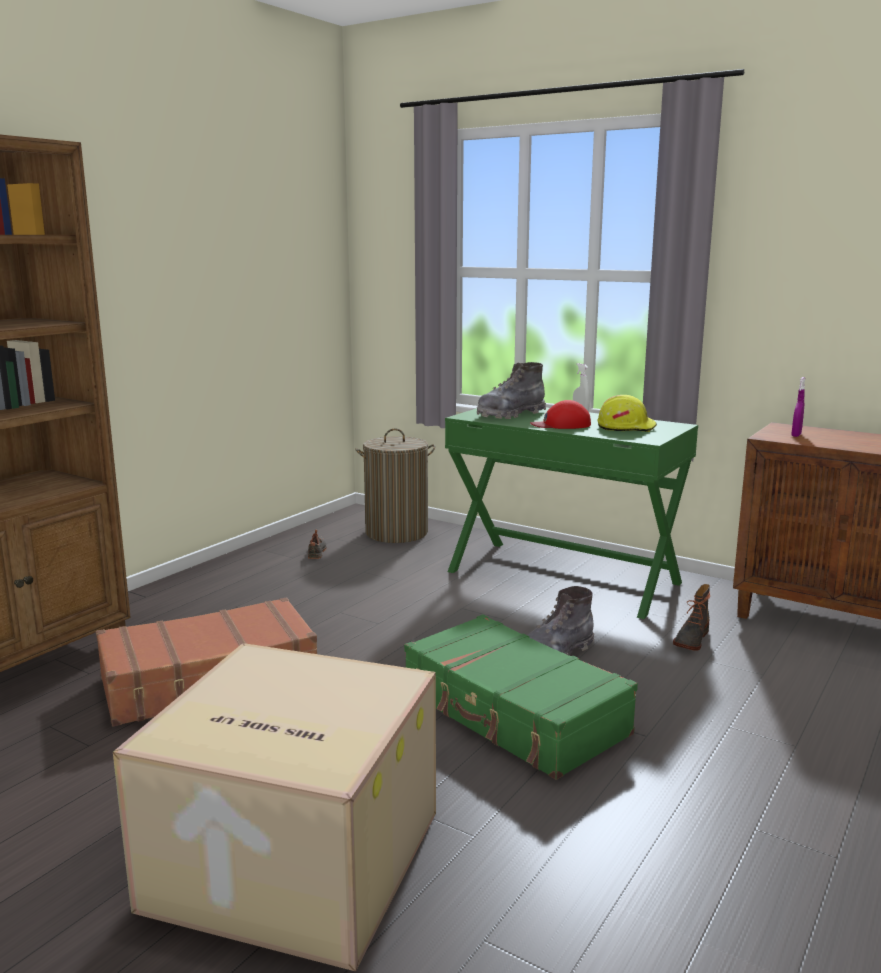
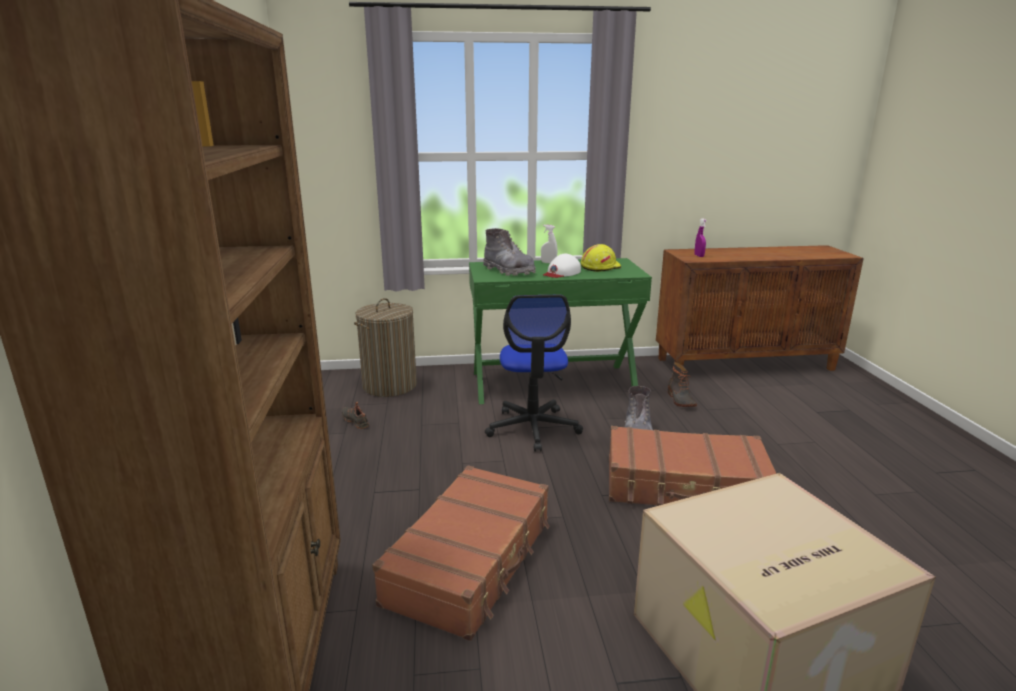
camera: 40 degrees left, 5 degrees up
(458, 608) = (533, 428): none -> office chair
(510, 414) = (508, 271): grey boot -> grey boot turned 60 degrees counterclockwise
(513, 714) = (685, 486): green suitcase -> brown suitcase
(561, 425) = (561, 273): red cap -> white cap

